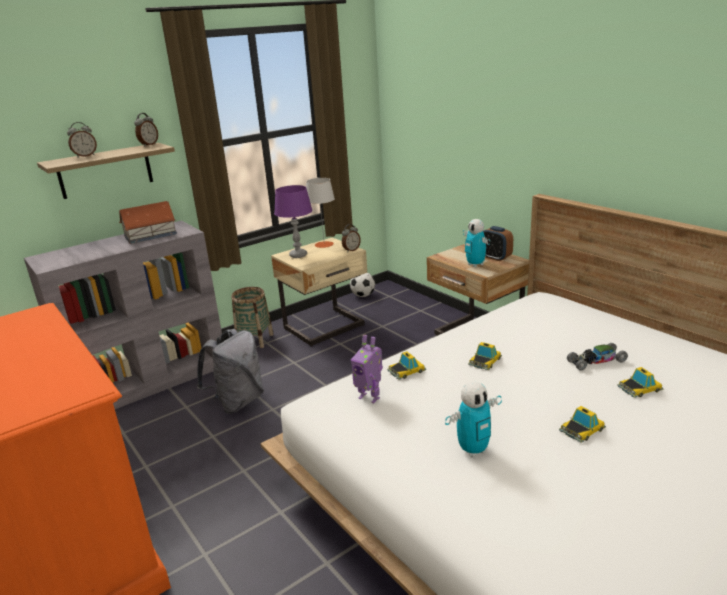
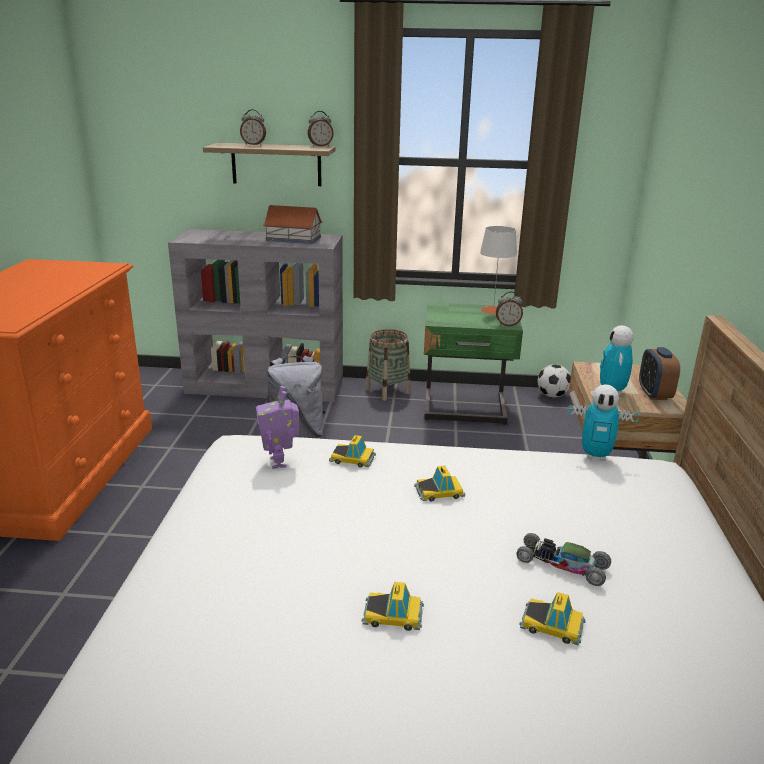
camera: 40 degrees right, 0 degrees up
(298, 255) = (449, 311): purple table lamp -> none
(326, 328) = (465, 410): beige nightstand -> green nightstand
(473, 450) = (262, 558): toy robot -> toy robot (595, 456)

